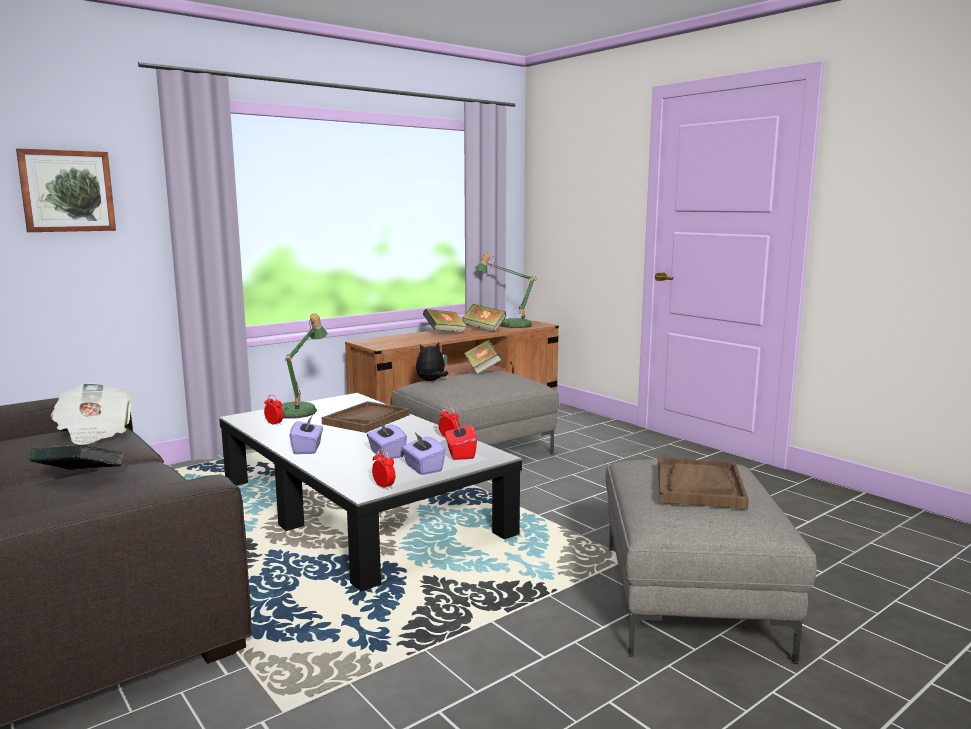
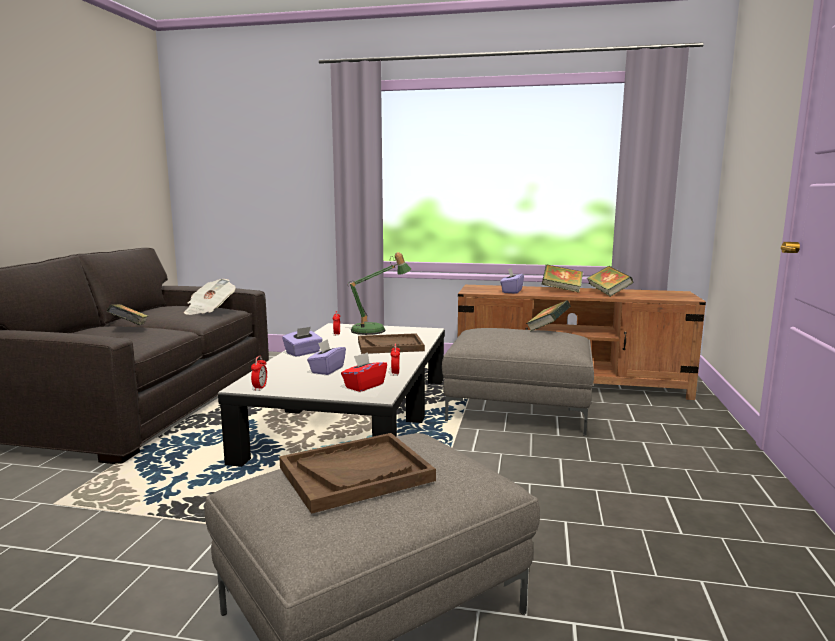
camera: 50 degrees right, 0 degrees up
(67, 191) = (281, 155): picture -> none
(423, 468) = (314, 386): purple tissue box -> purple tissue box (511, 291)
(431, 381) = (483, 328): plush toy -> none
(509, 325) = (649, 294): table lamp -> none

